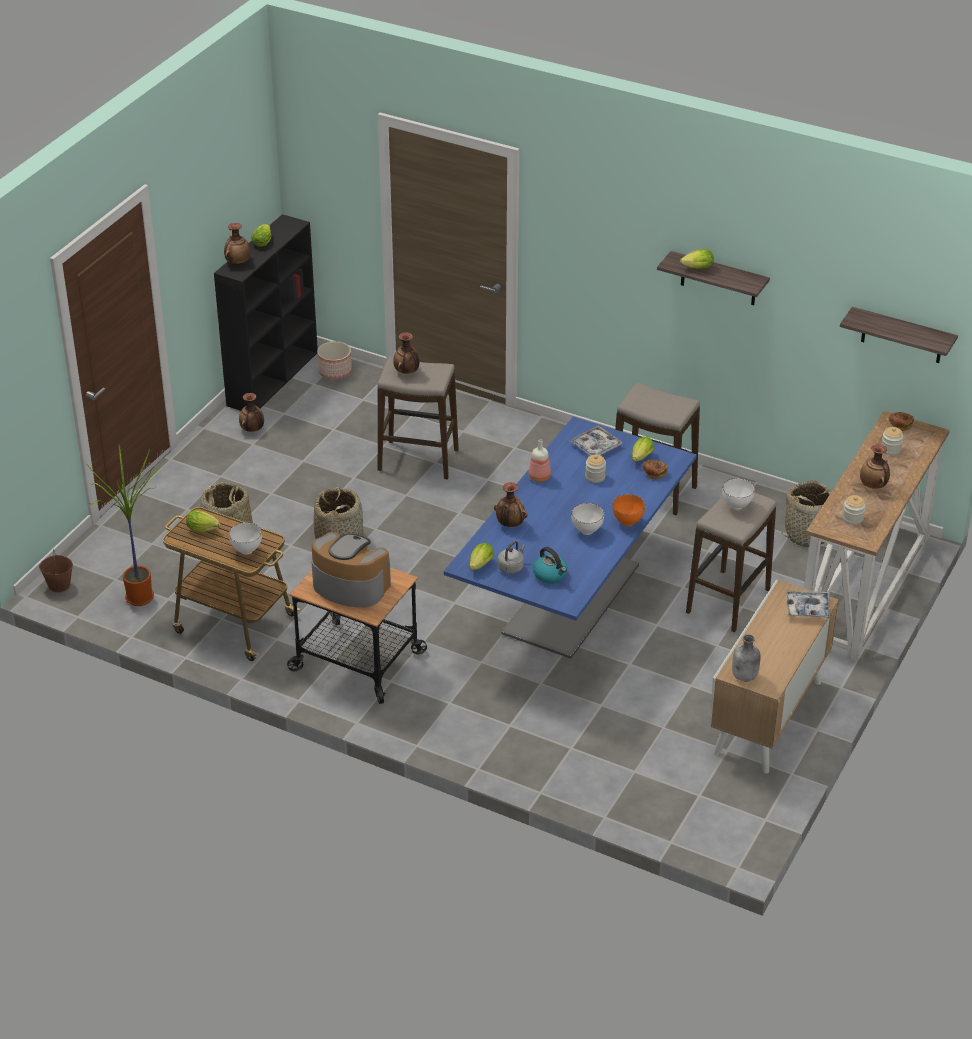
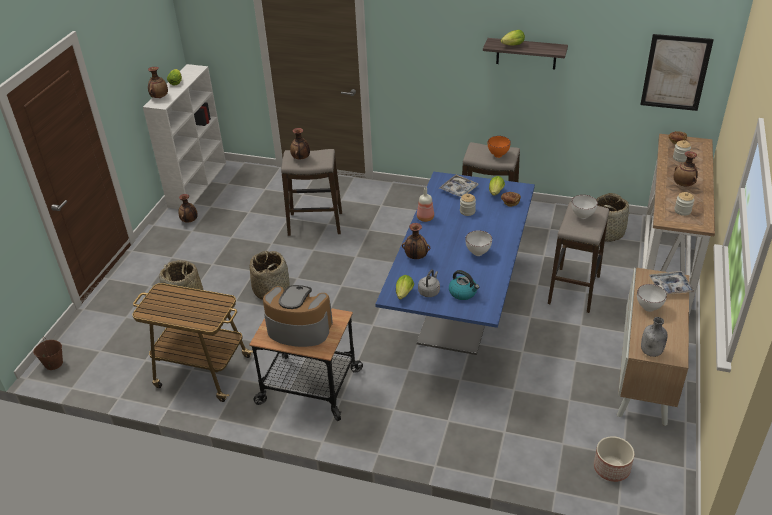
camera: 10 degrees left, 0 degrees up
(137, 599) = (120, 364): potted plant -> none
(204, 529) = (166, 301): lettuce -> none
(247, 551) = (206, 313): white bowl -> white bowl (649, 308)
(273, 378) = (198, 184): black bookcase -> white bookcase
(335, 372) = (241, 174): planter -> planter (611, 468)
(627, 522) = (506, 241): orange bowl -> orange bowl (497, 155)
(902, 336) = (675, 72): shelf -> picture

